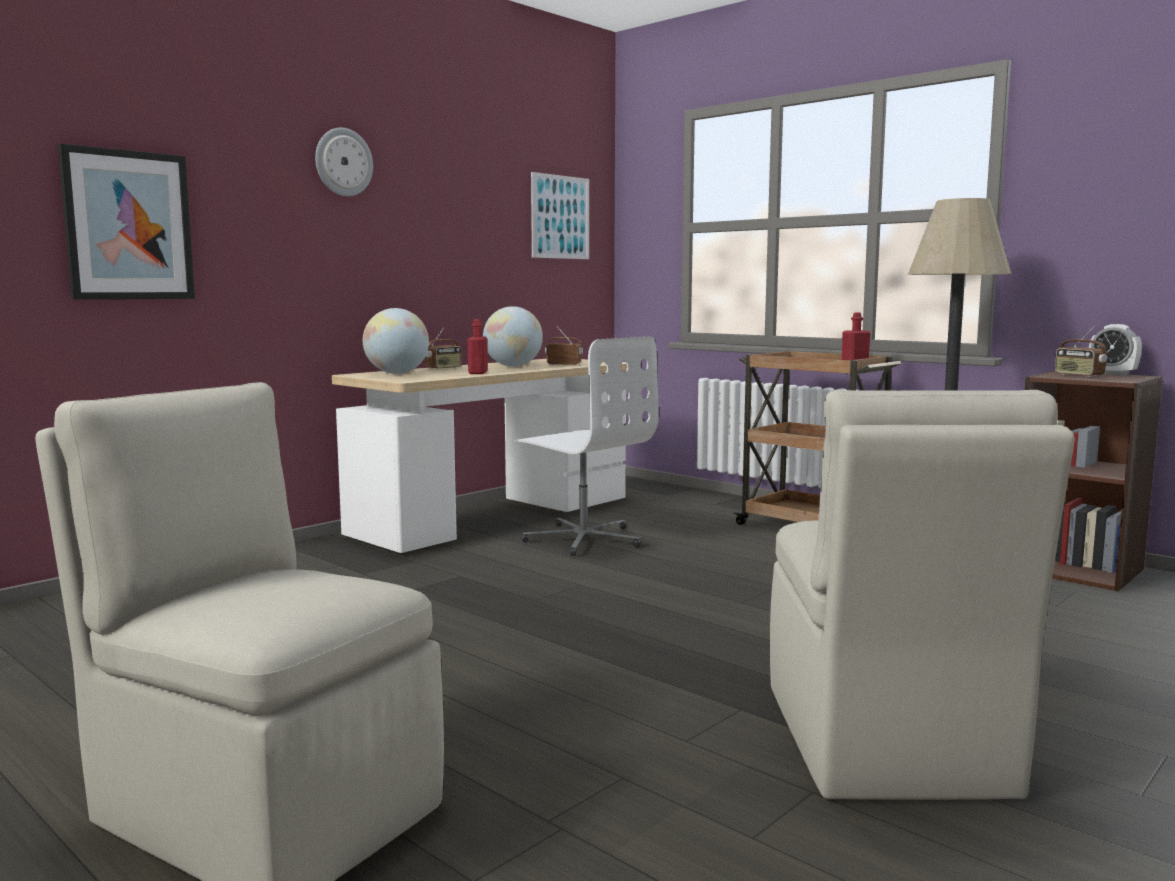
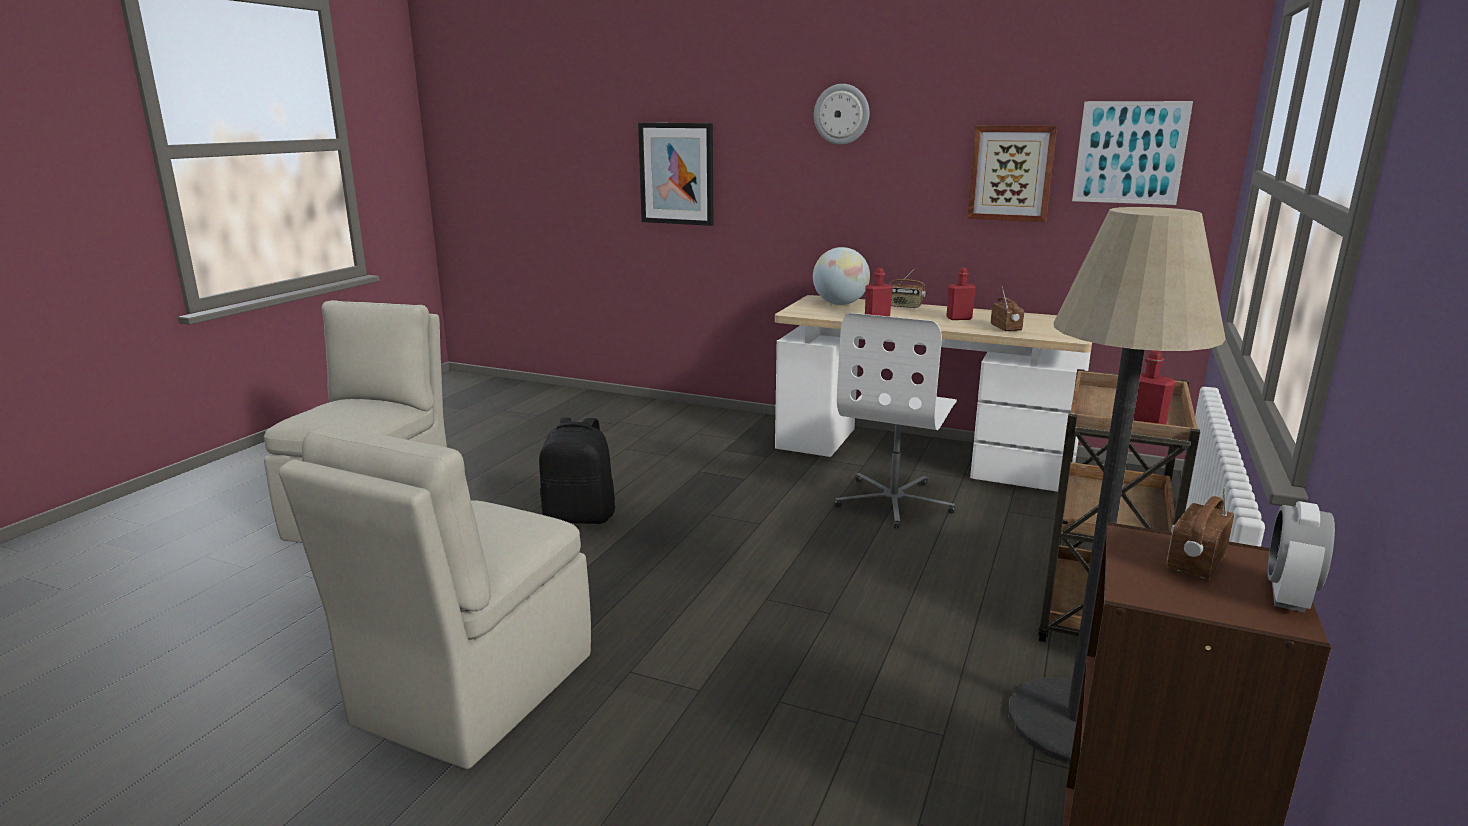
camera: 70 degrees right, 10 degrees up
(472, 658) = (580, 517): none -> black backpack
(490, 232) = (1011, 173): none -> picture
(513, 366) = (959, 318): globe -> red bottle
(885, 742) = (470, 692): beige chair -> beige chair turned 45 degrees counterclockwise

